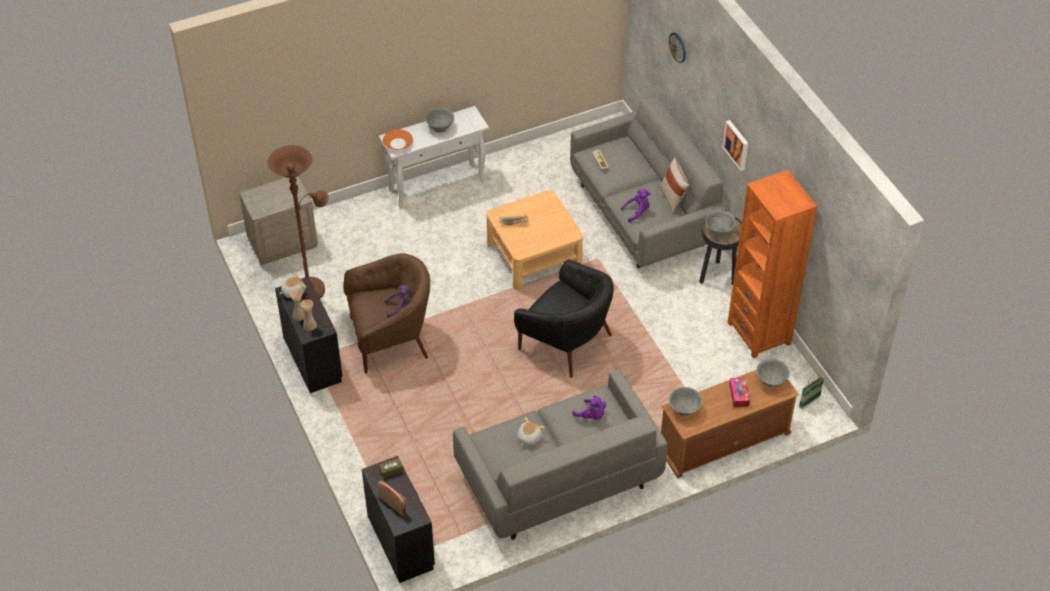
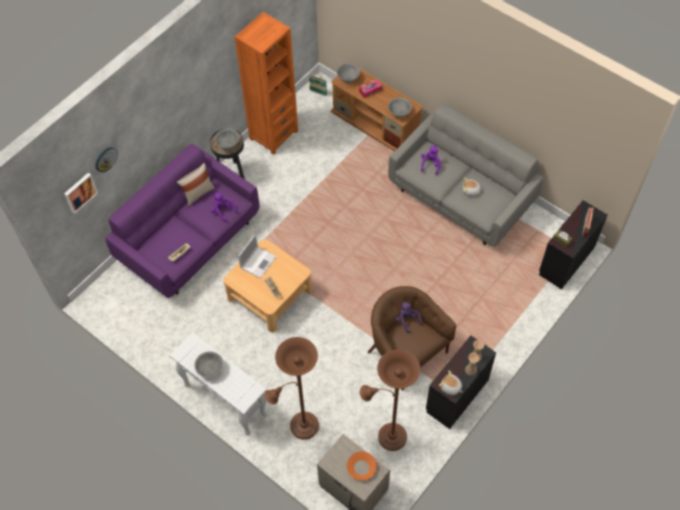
camera: 115 degrees left, 10 degrees up
(370, 228) = (300, 427): none -> brown floor lamp
(398, 143) = (246, 392): orange bowl -> orange bowl (361, 467)
(556, 223) = (258, 261): none -> laptop
(566, 341) = (343, 239): black armchair -> none
(643, 214) = (190, 241): grey sofa -> purple sofa
(737, 144) = (186, 106): picture -> picture (80, 192)

